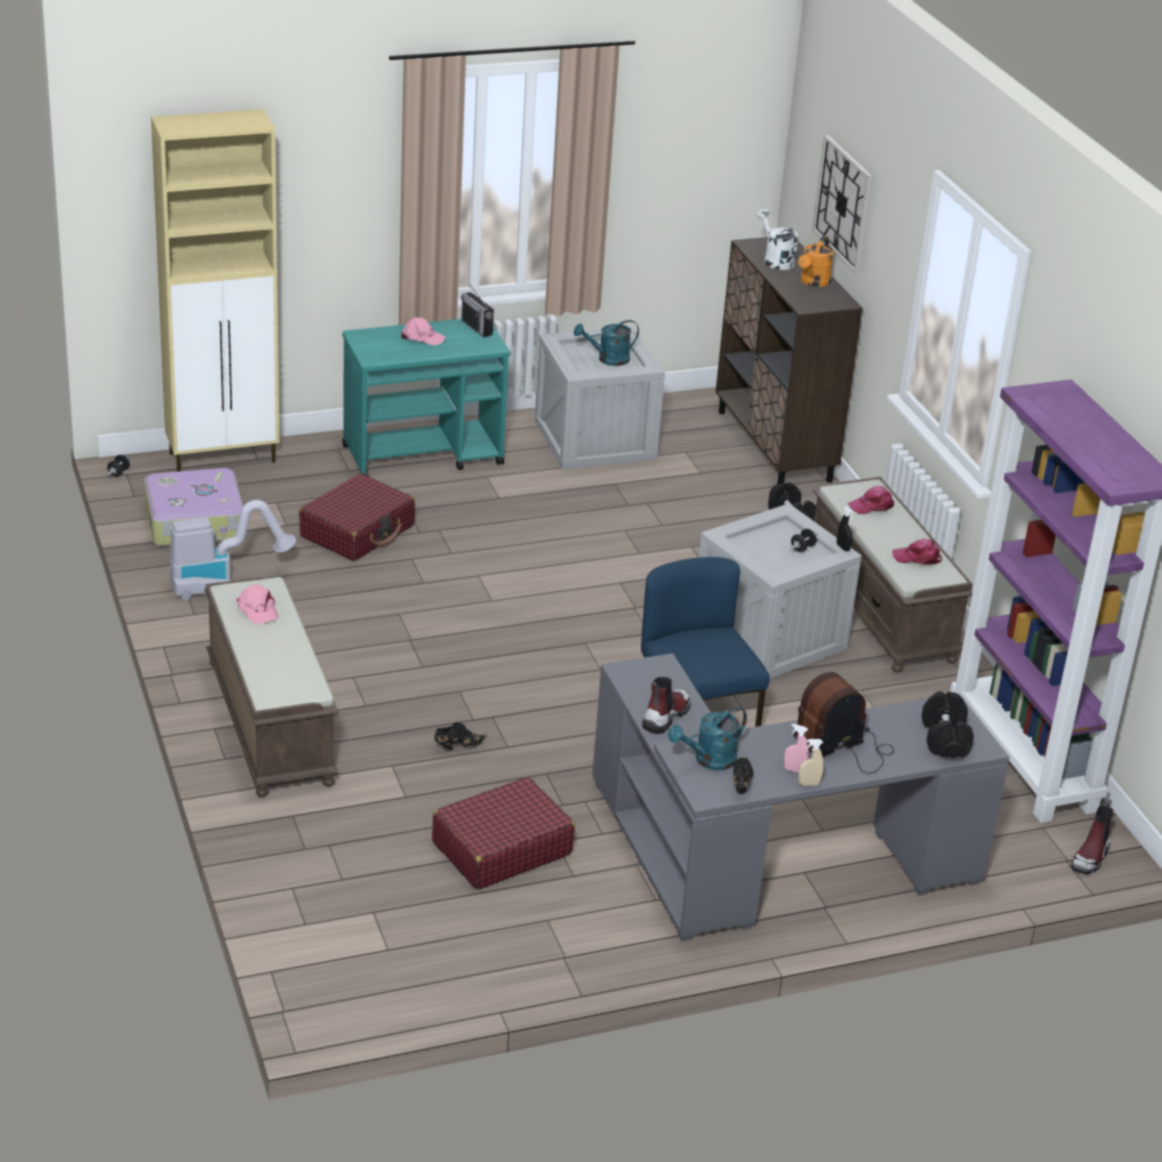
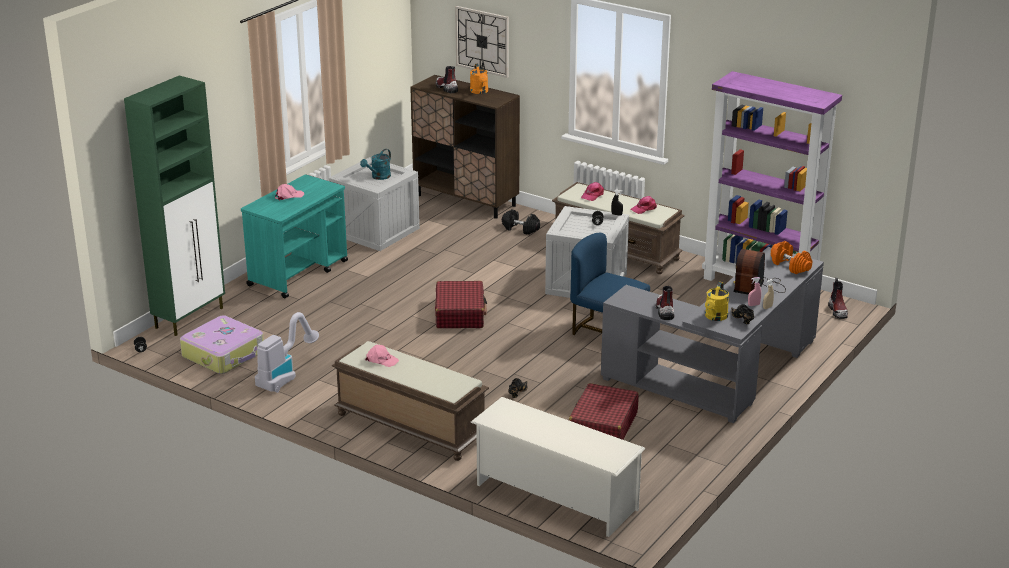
camera: 35 degrees left, 5 degrees down
(224, 457) = (190, 317): beige cabinet -> green cabinet
(303, 911) = (555, 497): none -> white shoe rack
(357, 531) = (319, 322): red suitcase -> red suitcase (460, 314)
(476, 328) = (309, 181): radio -> none
(709, 760) = (715, 317): turquoise watering can -> yellow watering can
(775, 260) = (446, 88): white watering can -> boot
(944, 738) = (790, 266): black dumbbell -> orange dumbbell

